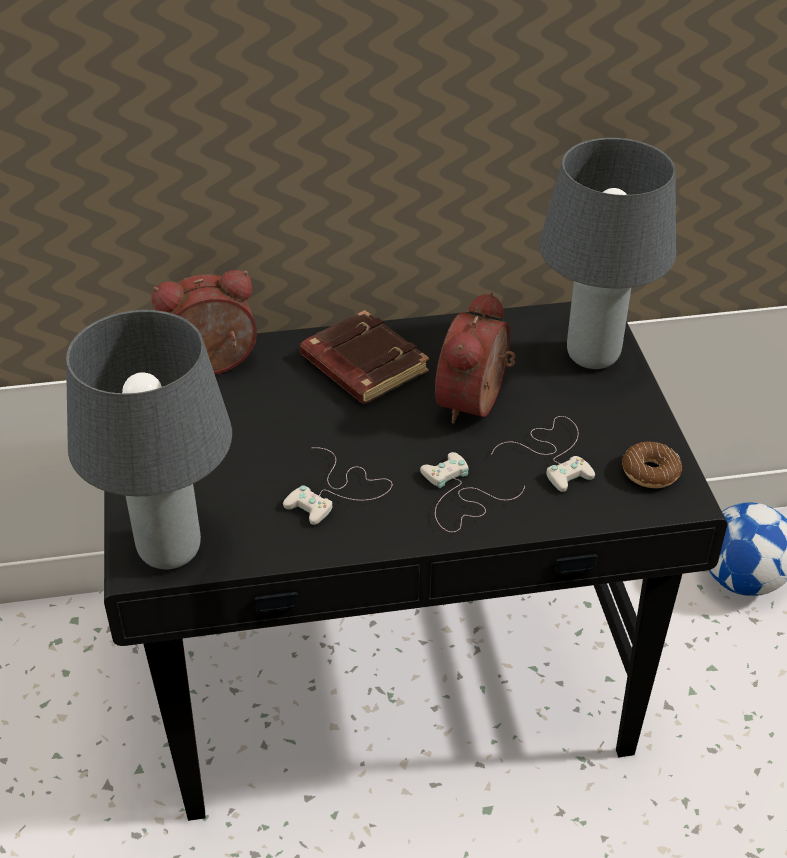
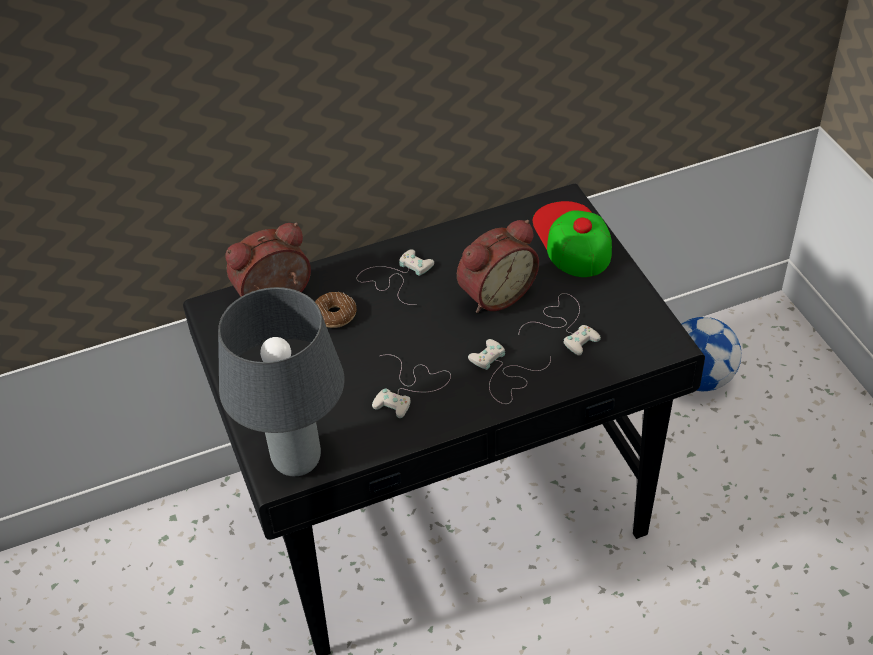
camera: 10 degrees left, 5 degrees up
(361, 365) = (395, 278): brown book -> white game controller
(477, 403) = (495, 293): alarm clock -> alarm clock turned 135 degrees counterclockwise
(591, 357) = (572, 238): grey table lamp -> cap
(650, 472) = (640, 327): donut -> donut (335, 315)

